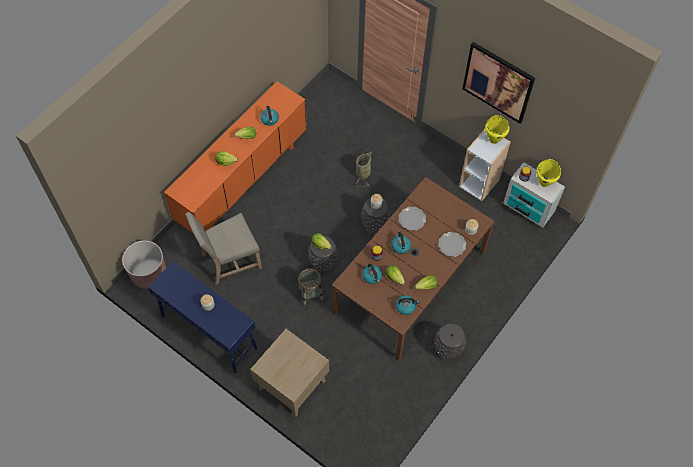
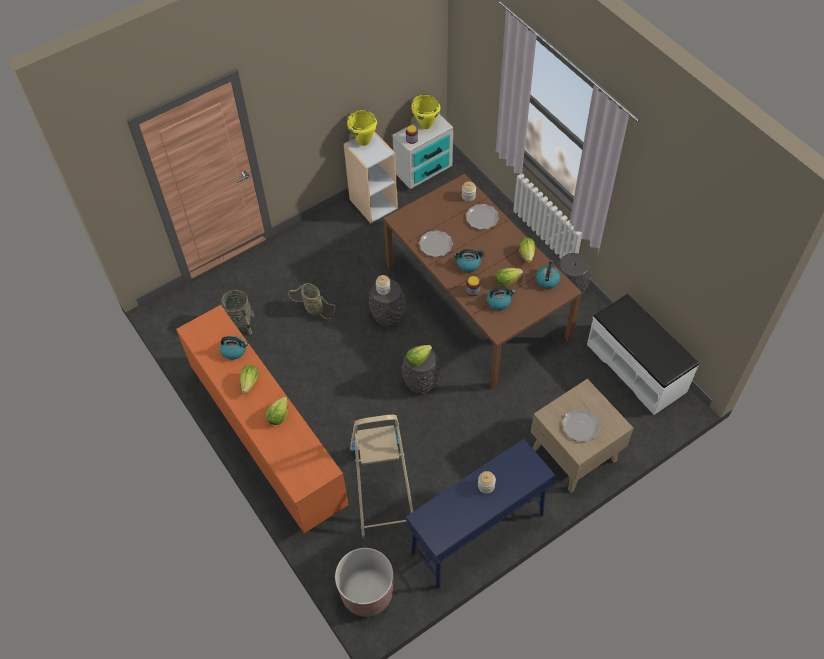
camera: 70 degrees left, 5 degrees down
(229, 260) = (382, 486): beige chair -> beige step ladder
(284, 363) = (581, 426): none -> plate
(310, 293) = (459, 405): basket -> basket (241, 324)
(387, 417) = (636, 367): none -> white bench
(498, 82) = (333, 80): picture -> none

